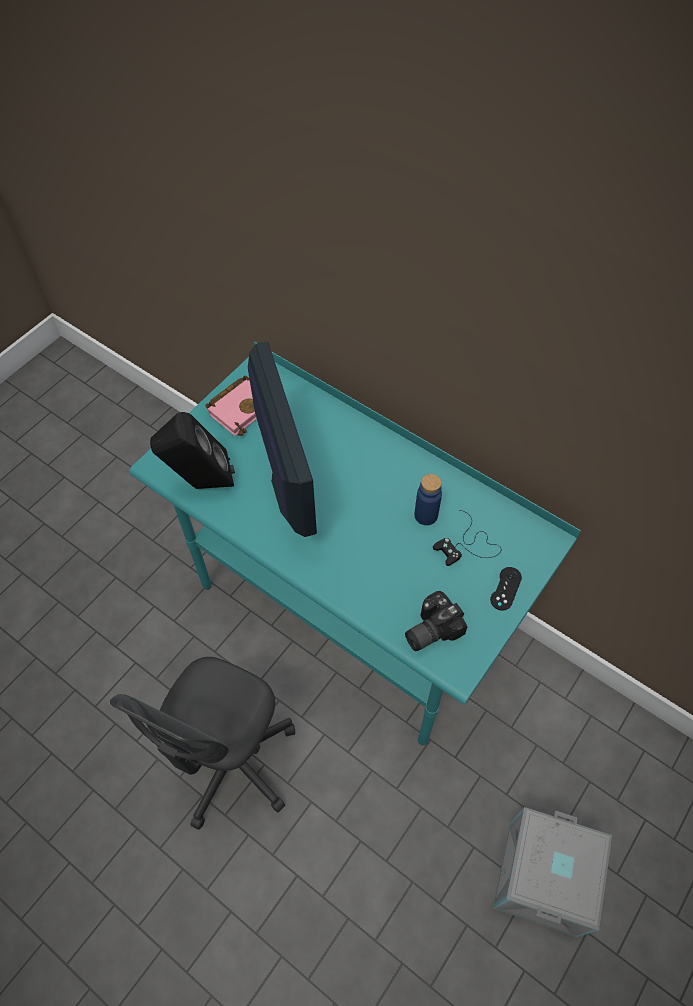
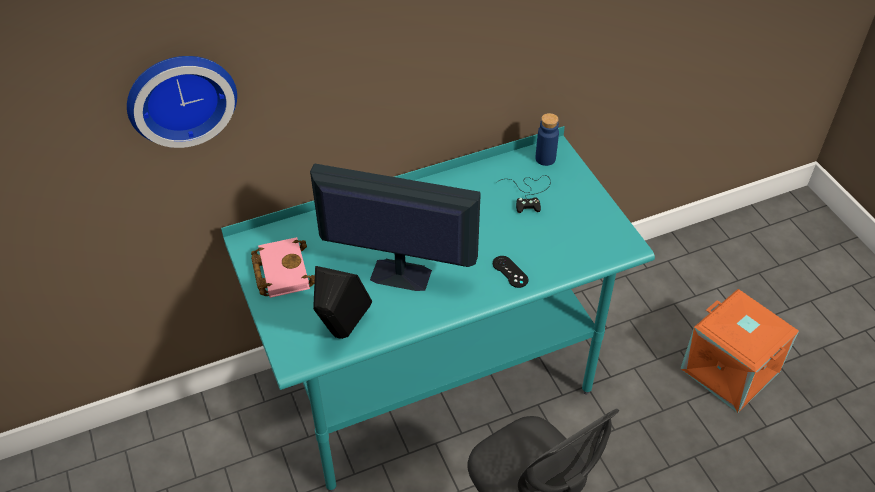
camera: 60 degrees left, 10 degrees down
(239, 207) = (180, 96): none -> wall clock
(426, 515) = (485, 204): blue bottle -> blue bottle (545, 158)
(429, 628) = (585, 246): camera -> none
(505, 588) = (579, 190): black game controller -> black game controller (510, 272)
(543, 879) = (731, 370): grey storage box -> orange storage box

